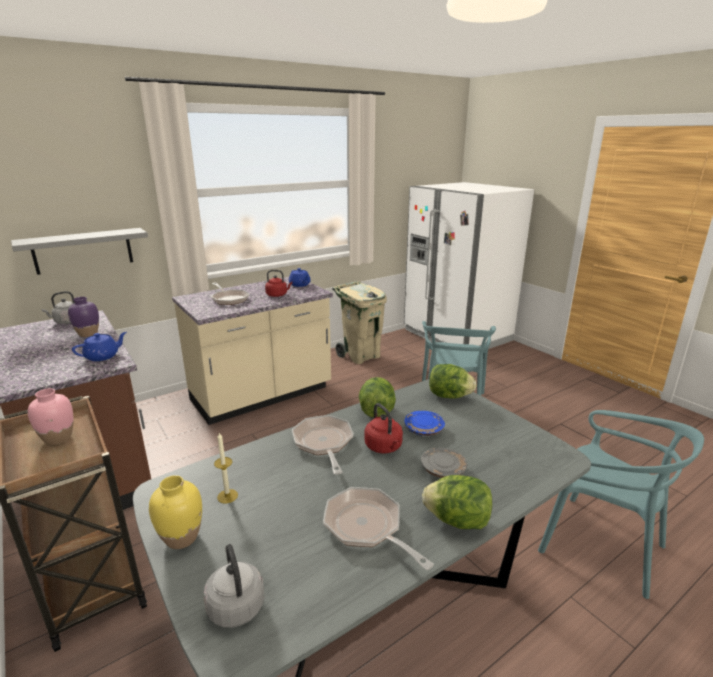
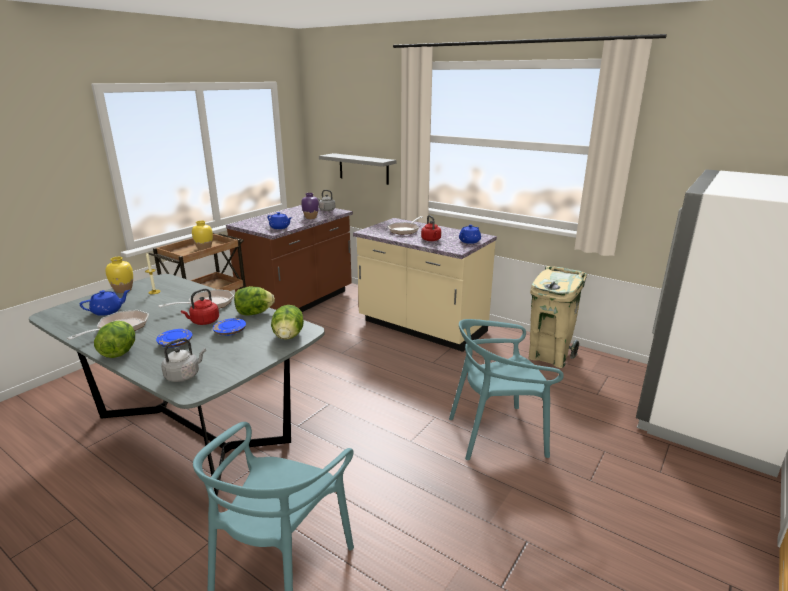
camera: 70 degrees right, 0 degrees up
(58, 438) = (204, 248): pink vase -> yellow vase
(235, 604) = (75, 309): grey kettle -> grey kettle (184, 375)
(282, 549) = (108, 311): none -> blue teapot
(443, 469) = (176, 343): grey plate -> blue plate

